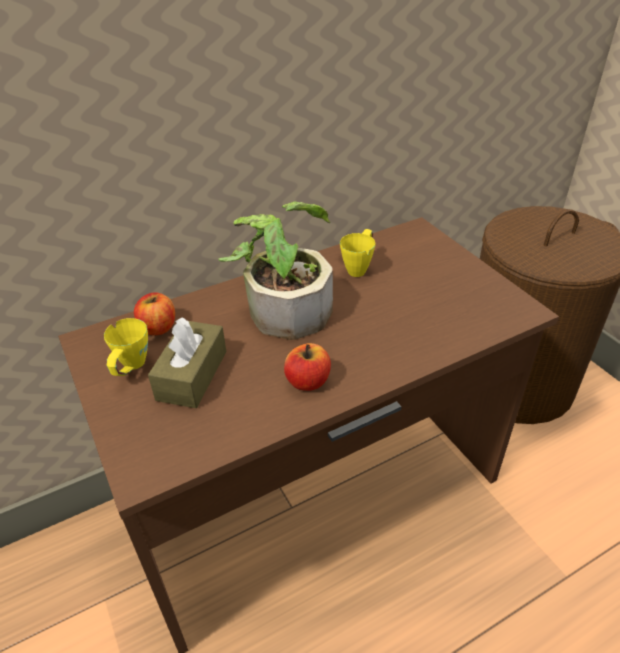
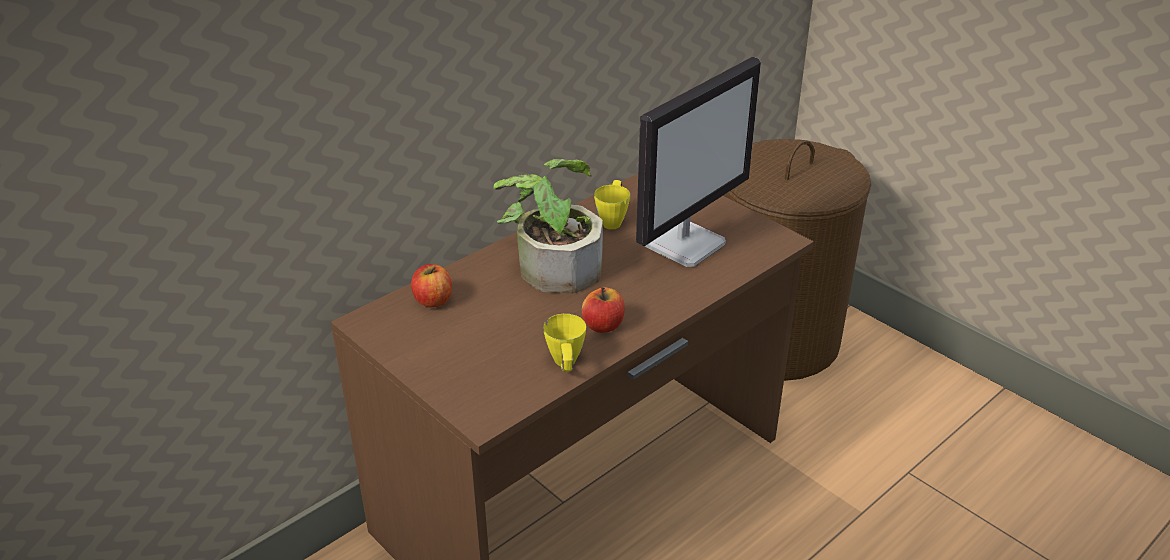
camera: 15 degrees left, 5 degrees down
(131, 369) = (426, 339): yellow mug -> yellow mug (566, 367)
(192, 375) = (490, 336): brown tissue box -> none
(422, 301) = (685, 243): none -> monitor

